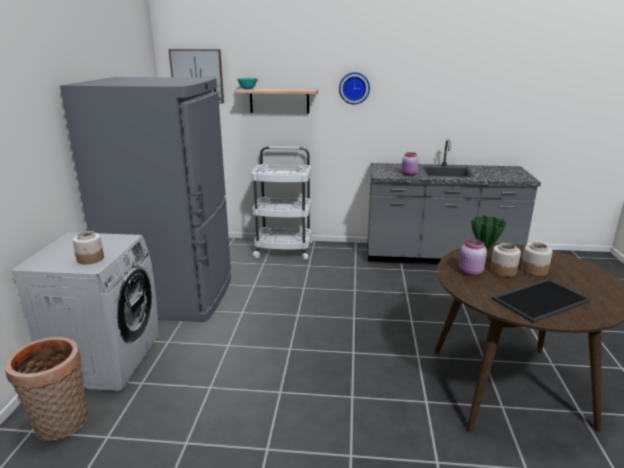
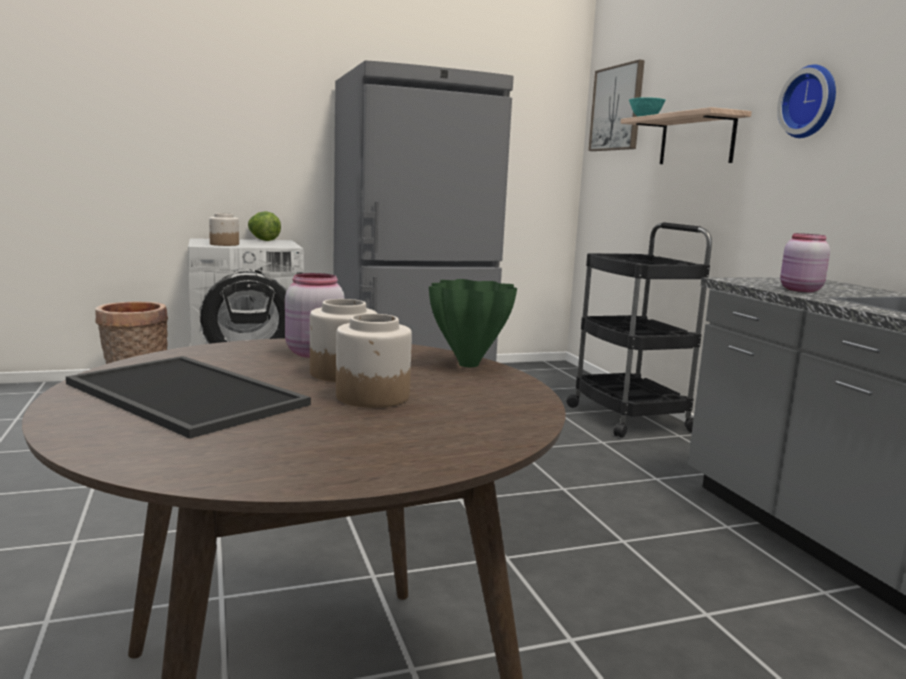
camera: 65 degrees right, 10 degrees down
(64, 242) = (263, 240): none -> lettuce
(283, 250) = (628, 418): white cart -> black cart

